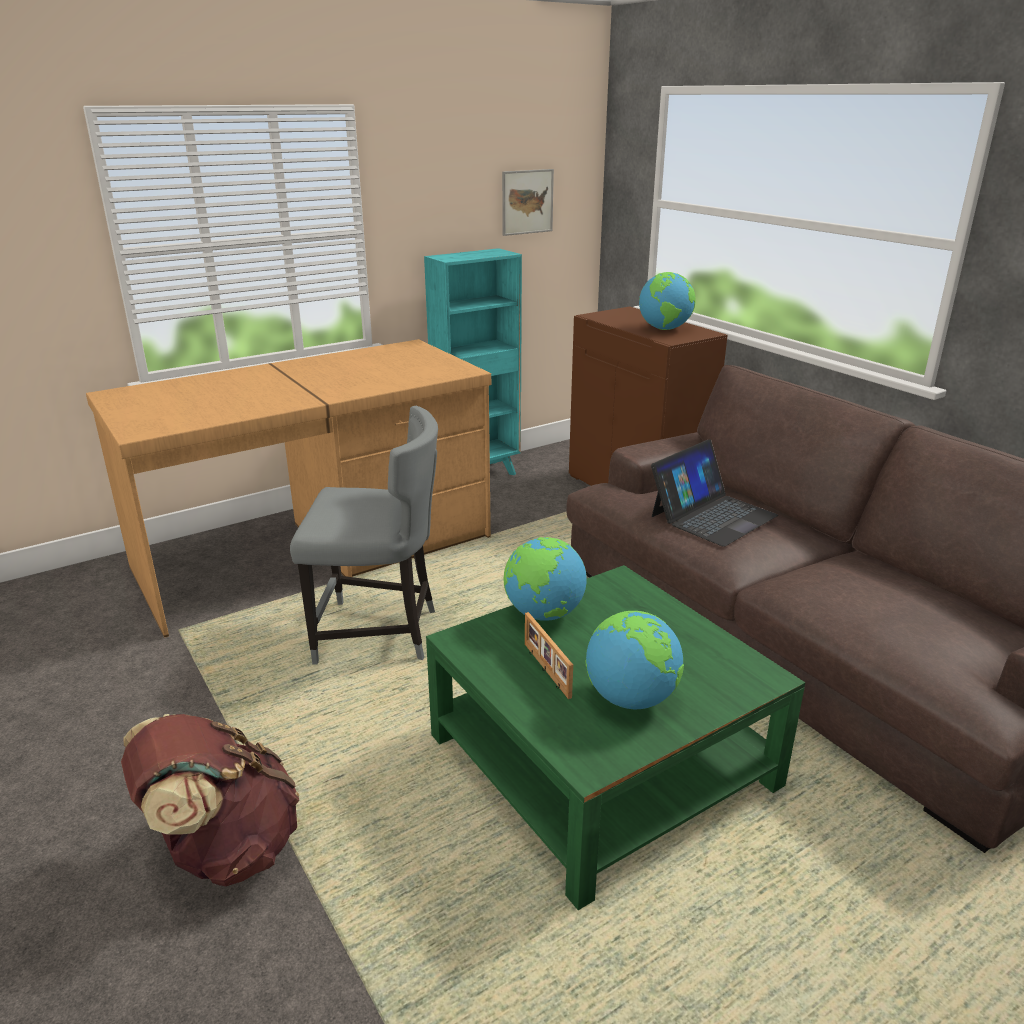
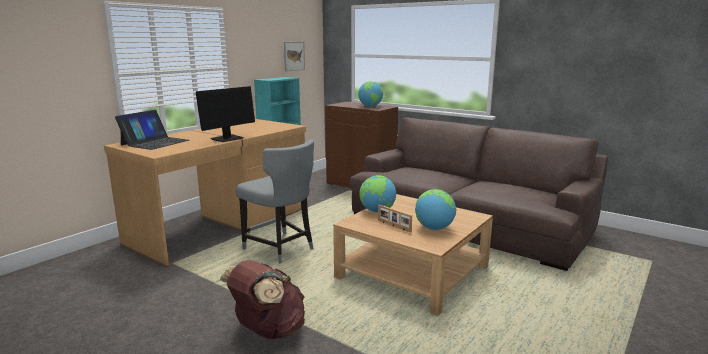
camera: 20 degrees left, 10 degrees down
(302, 399) = (227, 139): none -> monitor
(379, 634) = (280, 249): grey chair -> grey chair turned 60 degrees clockwise
(601, 760) = (412, 272): green coffee table -> beige coffee table
(712, 515) = (420, 174): laptop -> laptop (155, 142)

